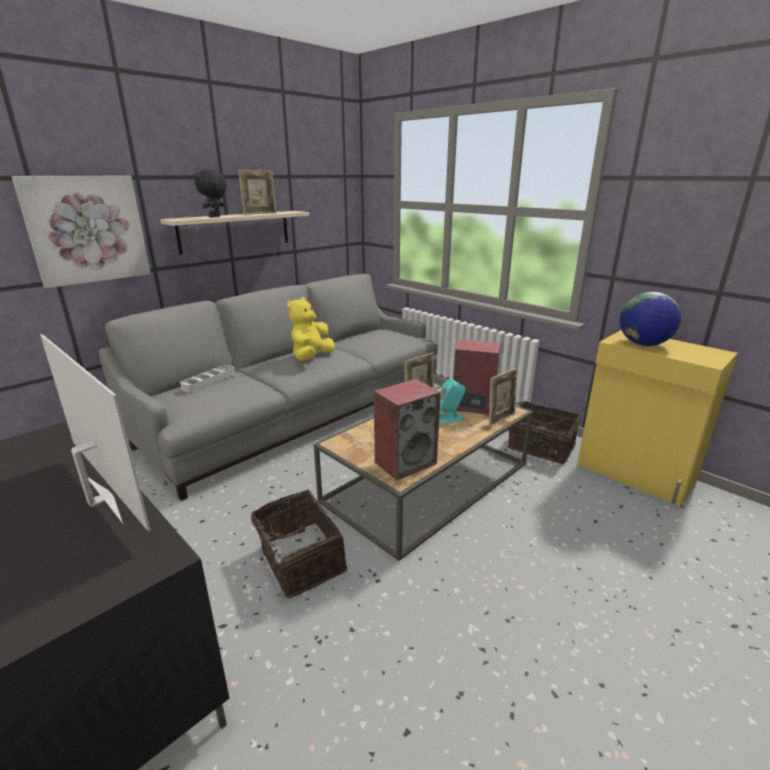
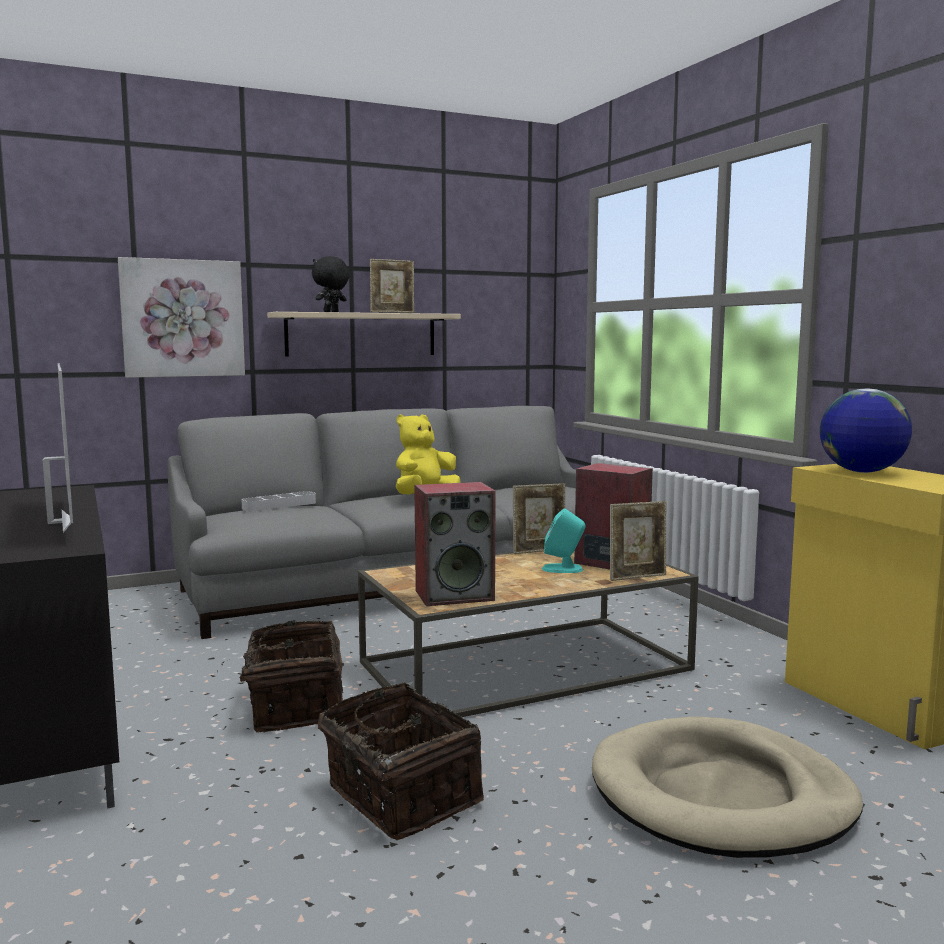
camera: 20 degrees right, 15 degrees down
(540, 447) = (739, 658): basket -> basket (399, 796)
(615, 577) = (721, 796): none -> beige dog bed

